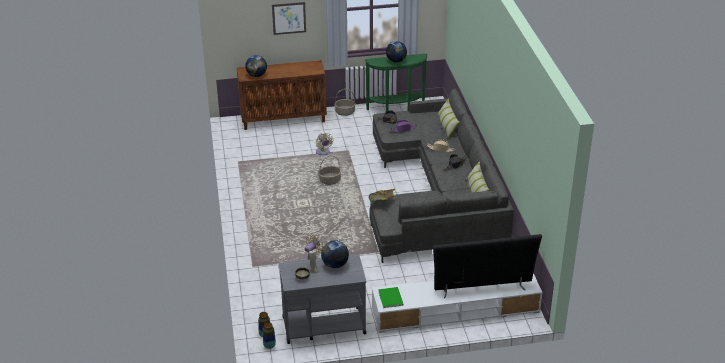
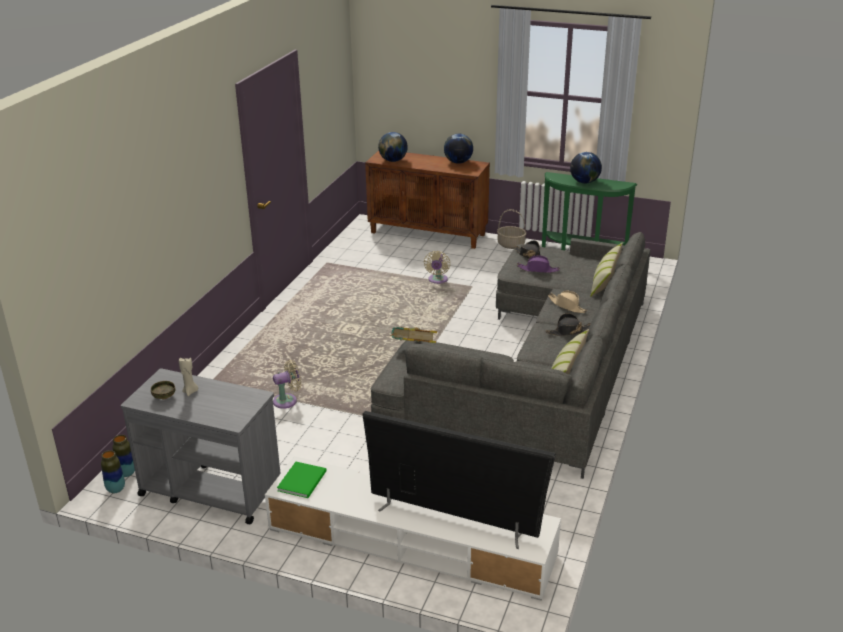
camera: 30 degrees right, 5 degrees down
(289, 18) = (451, 91): picture -> none
(330, 180) = (413, 313): basket -> none
(335, 265) = (225, 395): globe -> globe (458, 162)

